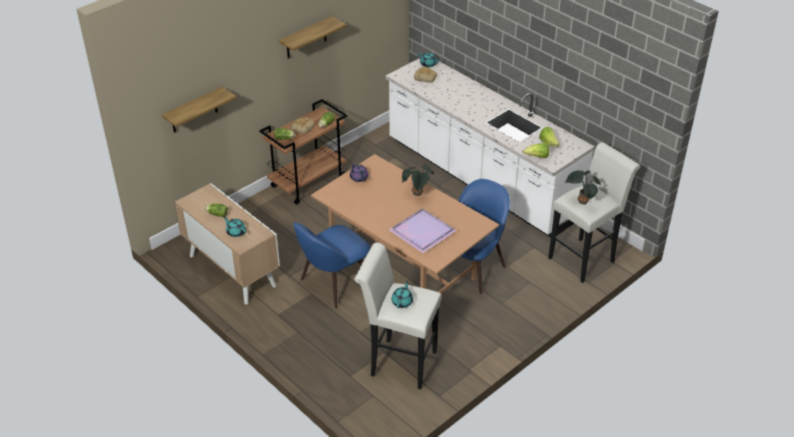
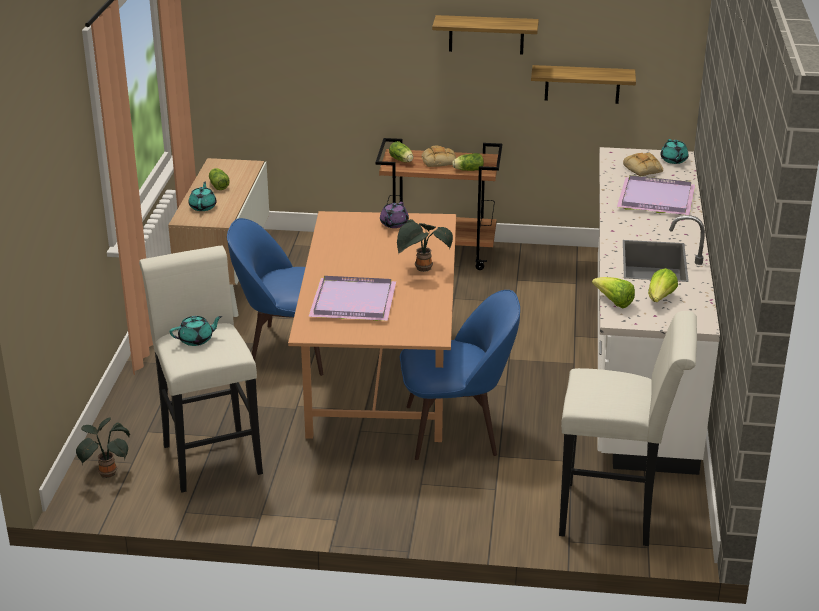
camera: 50 degrees right, 10 degrees down
(194, 111) = (283, 58): shelf -> shelf (582, 84)
(458, 92) = (654, 199): none -> purple tray
(581, 201) = (596, 385): potted plant -> potted plant (107, 472)

